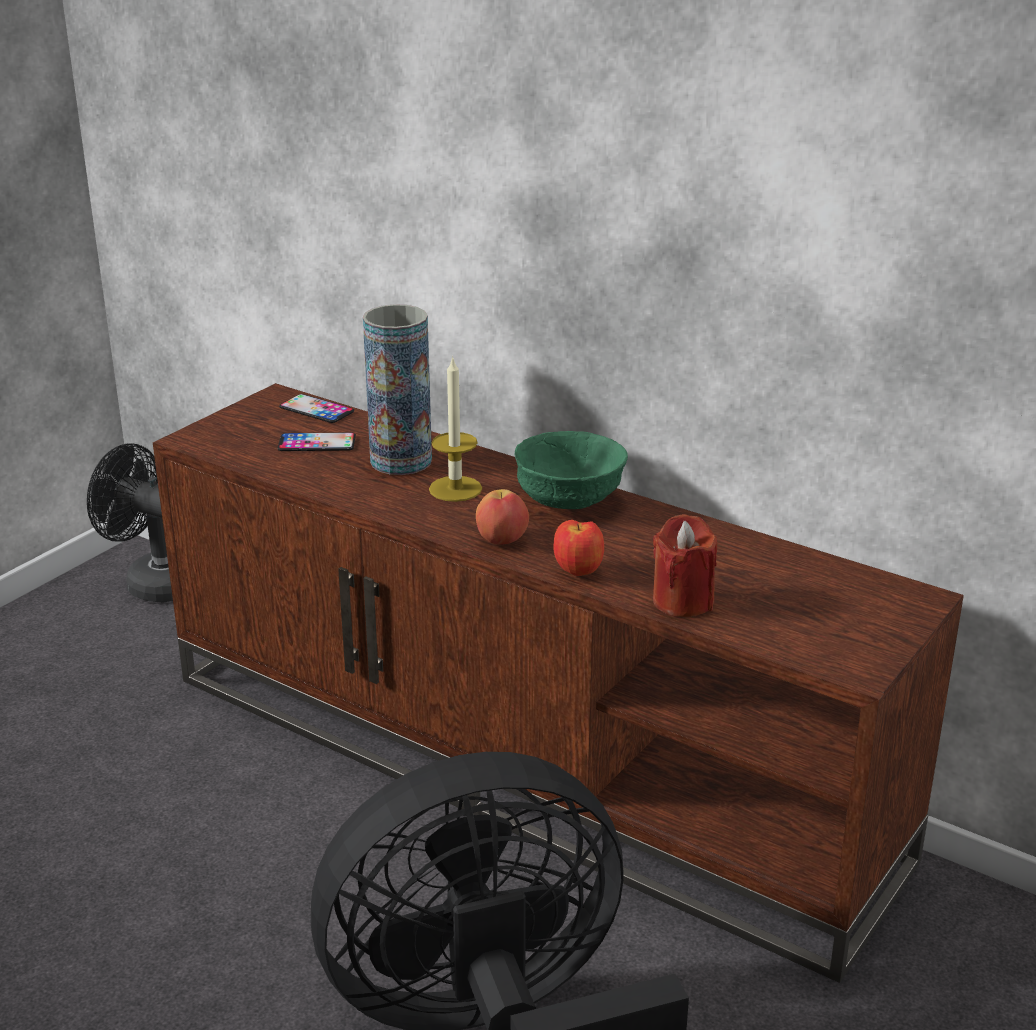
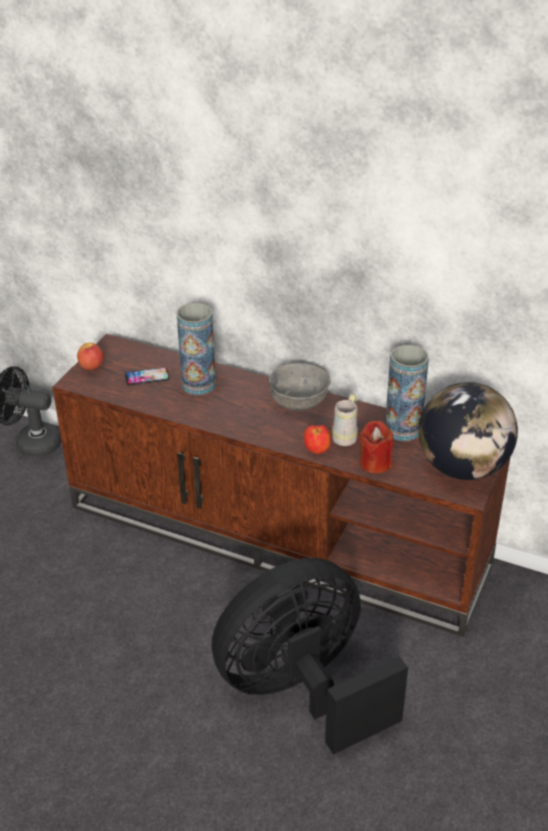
camera: 10 degrees left, 10 degrees up
(316, 409) = (137, 351): phone -> none
(455, 489) = (235, 401): candle -> none
(502, 540) = (271, 434): apple -> apple (91, 367)
(568, 501) = (298, 403): green bowl -> grey bowl
(641, 555) = (346, 435): none -> beige mug
(751, 556) = (403, 429): none -> vase
(853, 625) = (462, 467): none -> globe

